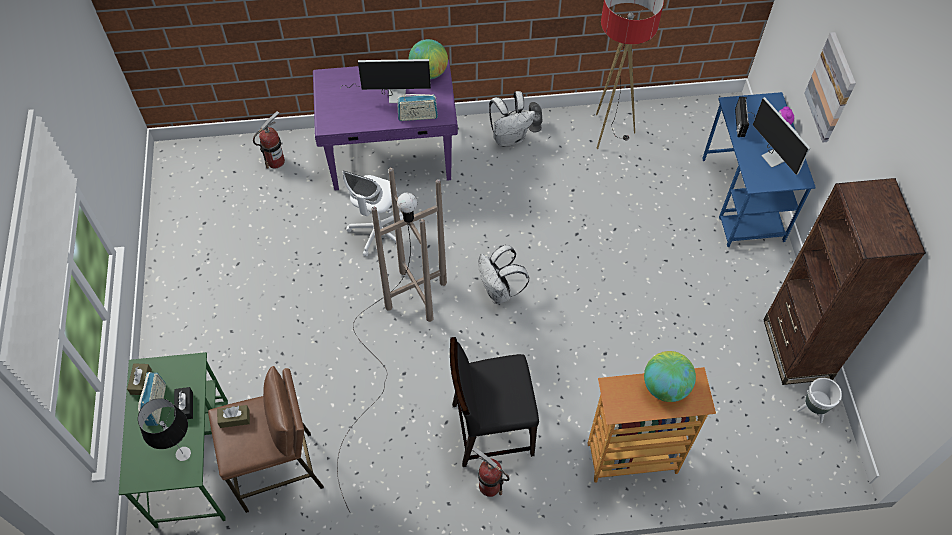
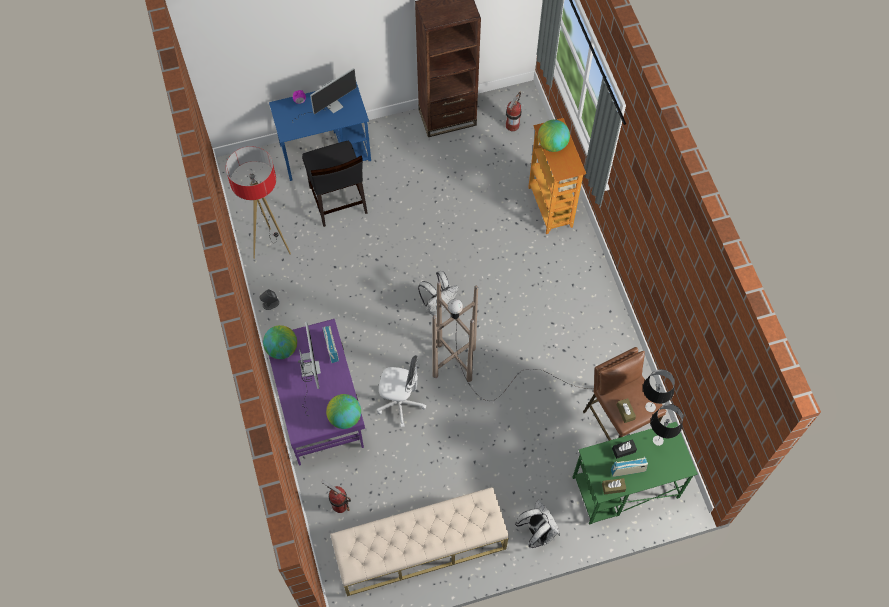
camera: 100 degrees left, 5 degrees up
(201, 226) = (420, 548): none -> beige bench
(231, 454) = (650, 406): none -> table lamp
(328, 119) = (345, 417): none -> globe
(489, 486) = (591, 288): fire extinguisher -> fire extinguisher (512, 125)
(491, 429) = (550, 293): black chair -> black chair (338, 201)
(509, 138) = (287, 320): white backpack -> white backpack (537, 532)
(738, 123) = (304, 128): radio -> none
(811, 410) = (491, 109): white planter -> none
(831, 88) = (313, 47): picture -> none

